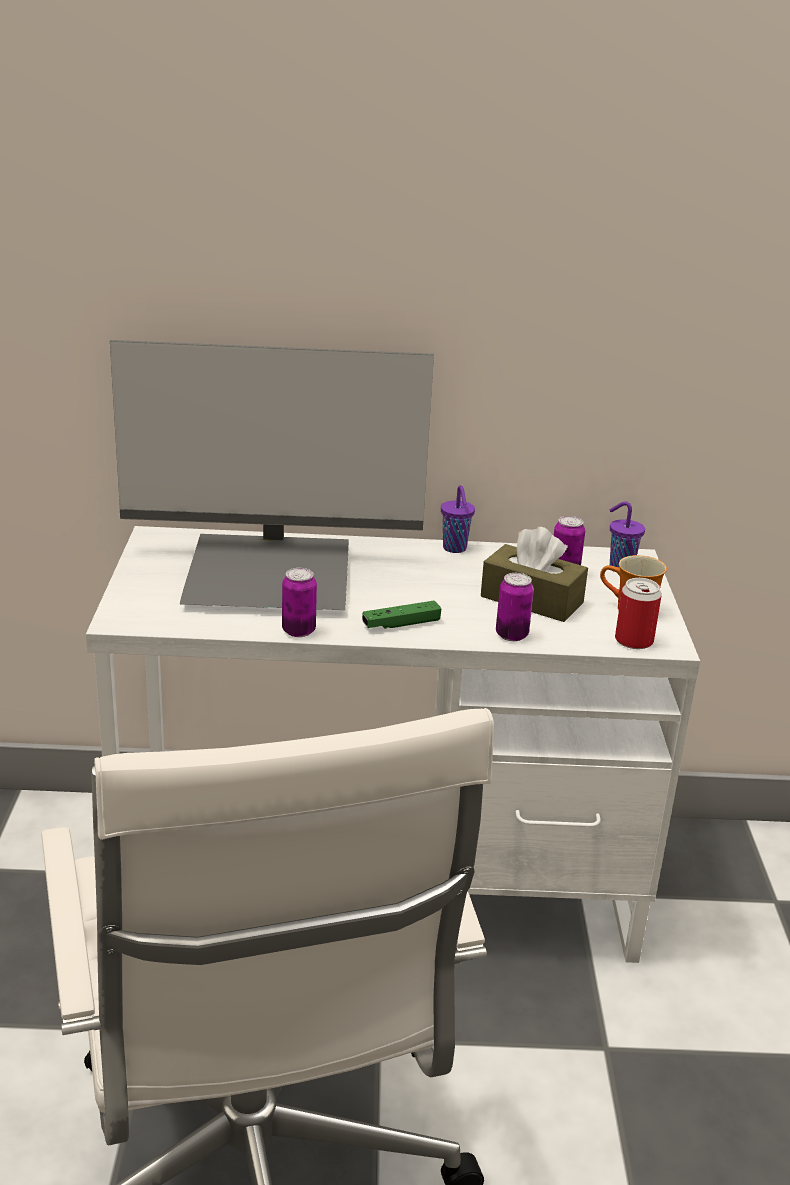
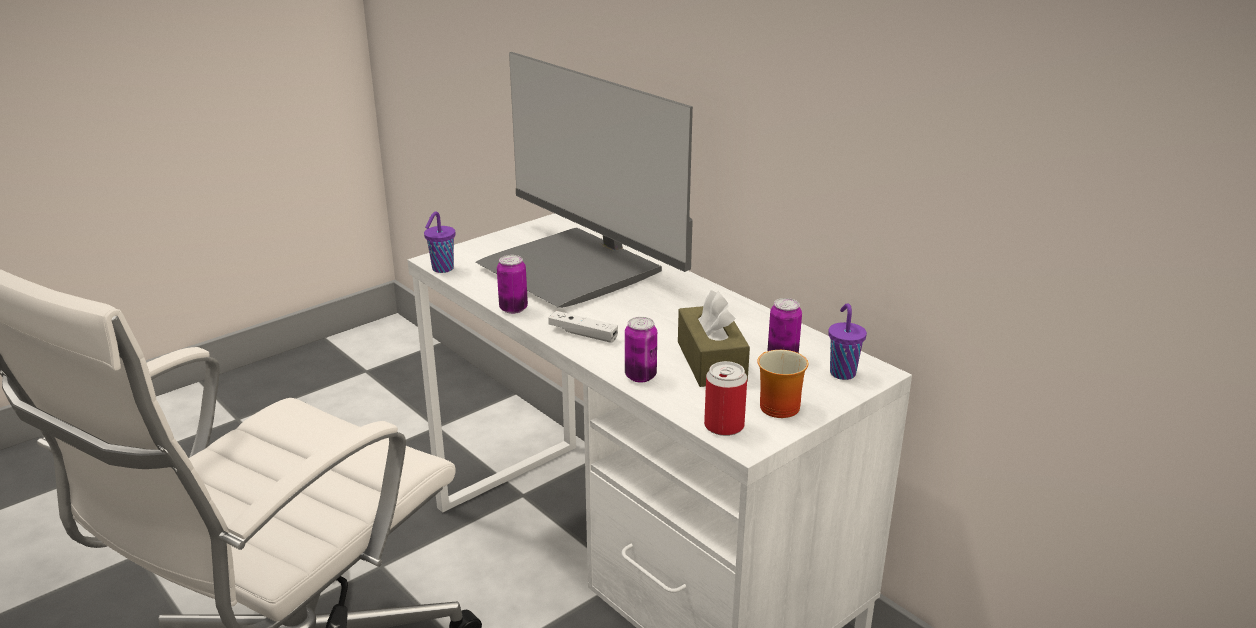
camera: 50 degrees right, 0 degrees up
(401, 624) = (583, 334): green game controller -> white game controller
(455, 549) = (734, 304): purple cup -> purple cup (441, 269)

